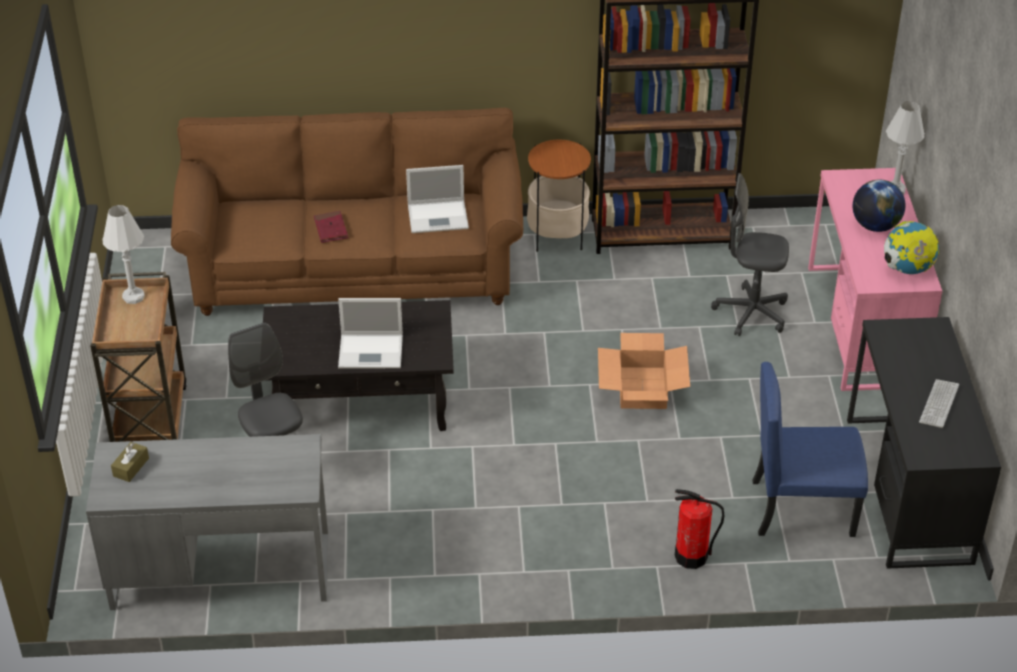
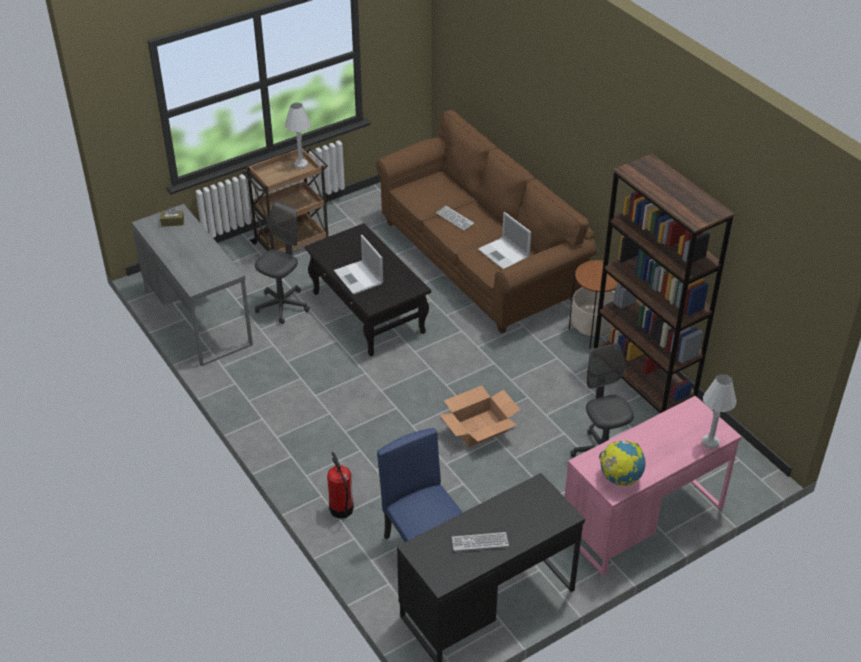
camera: 60 degrees right, 0 degrees up
(331, 229) = (455, 219): red book -> keyboard
(875, 226) = (655, 445): globe -> none

